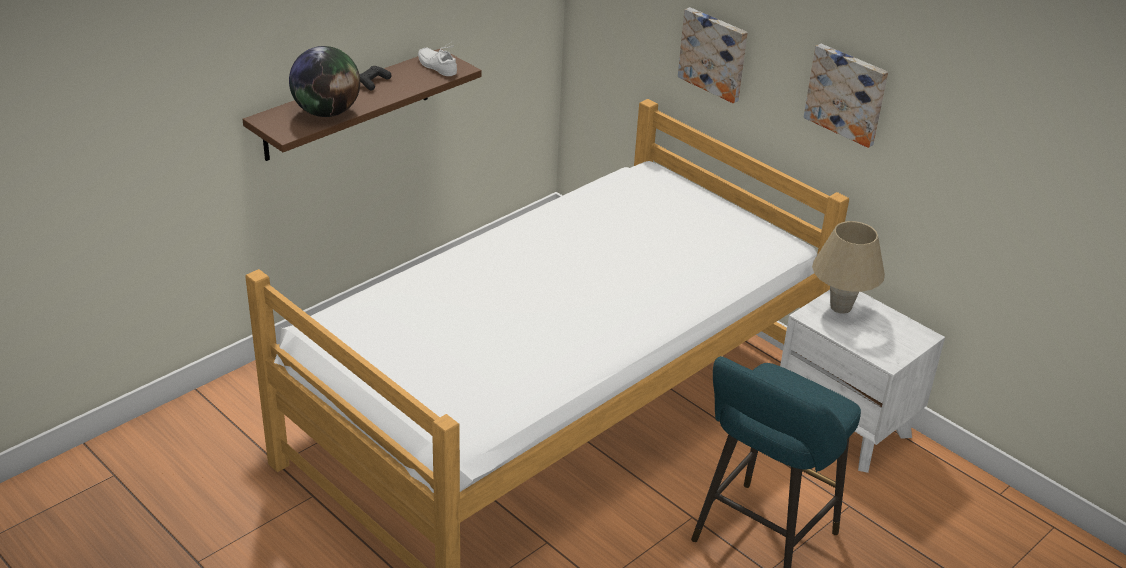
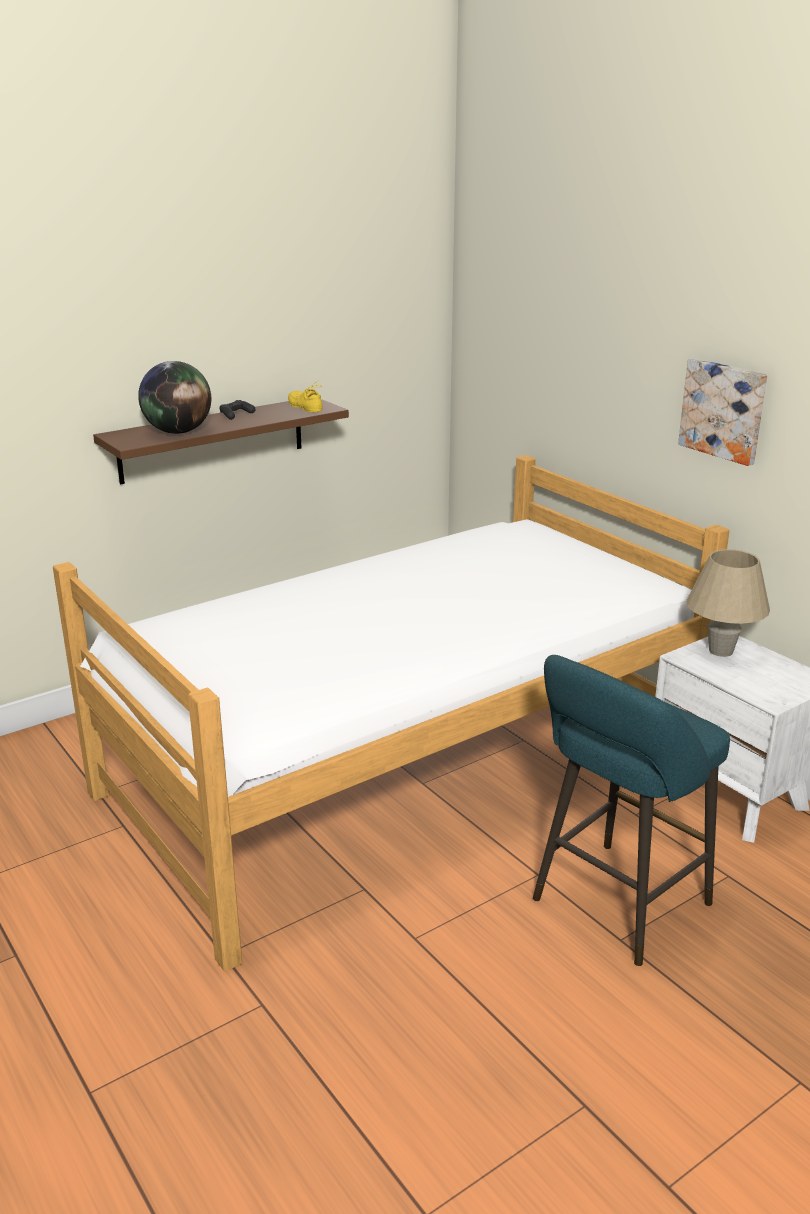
camera: 10 degrees right, 10 degrees down
(438, 66) = (306, 406): white shoe -> yellow shoe
(714, 53) = (588, 394): picture -> none

